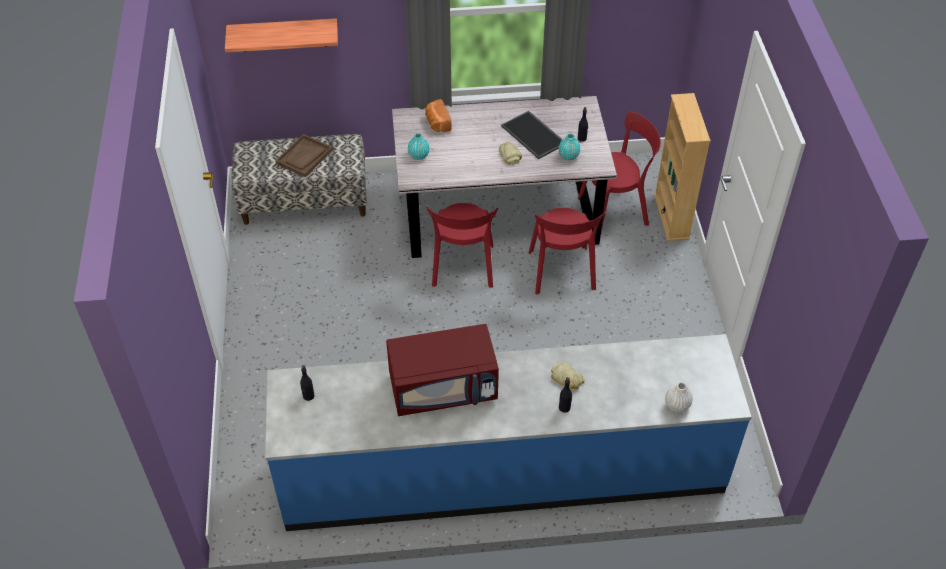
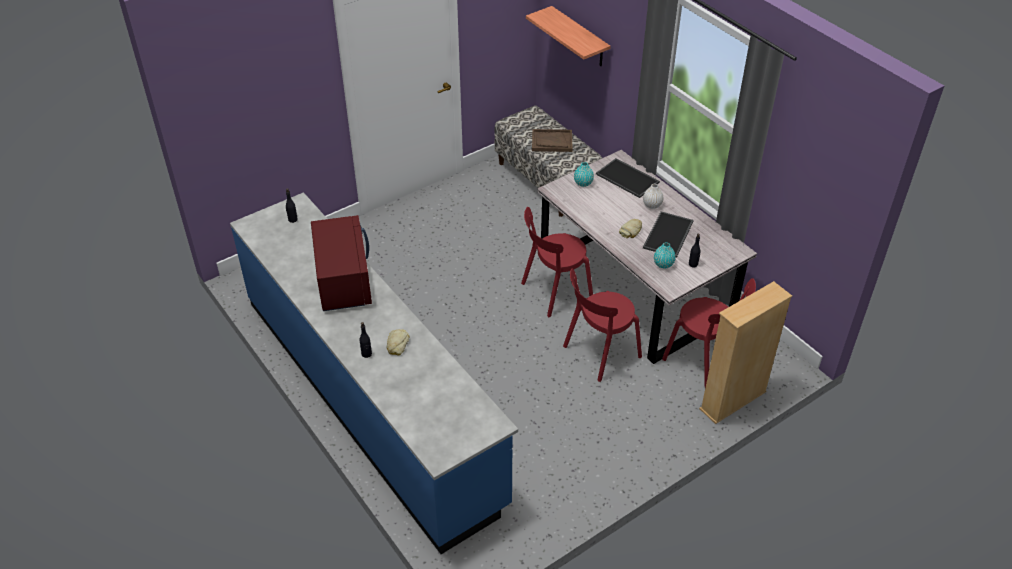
camera: 60 degrees right, 5 degrees down
(437, 123) = (628, 178): bread -> tray
(443, 387) = (343, 281): red microwave -> red microwave turned 150 degrees counterclockwise
(677, 405) = (413, 422): white vase -> white vase (652, 205)

